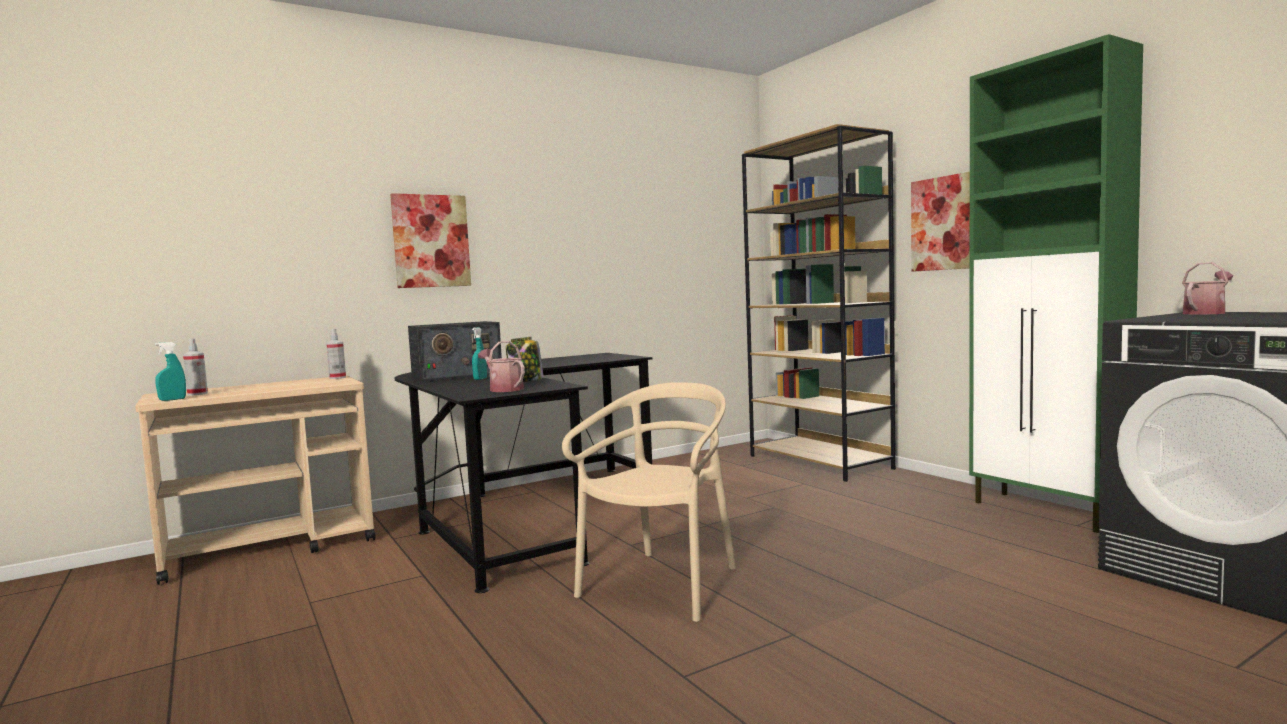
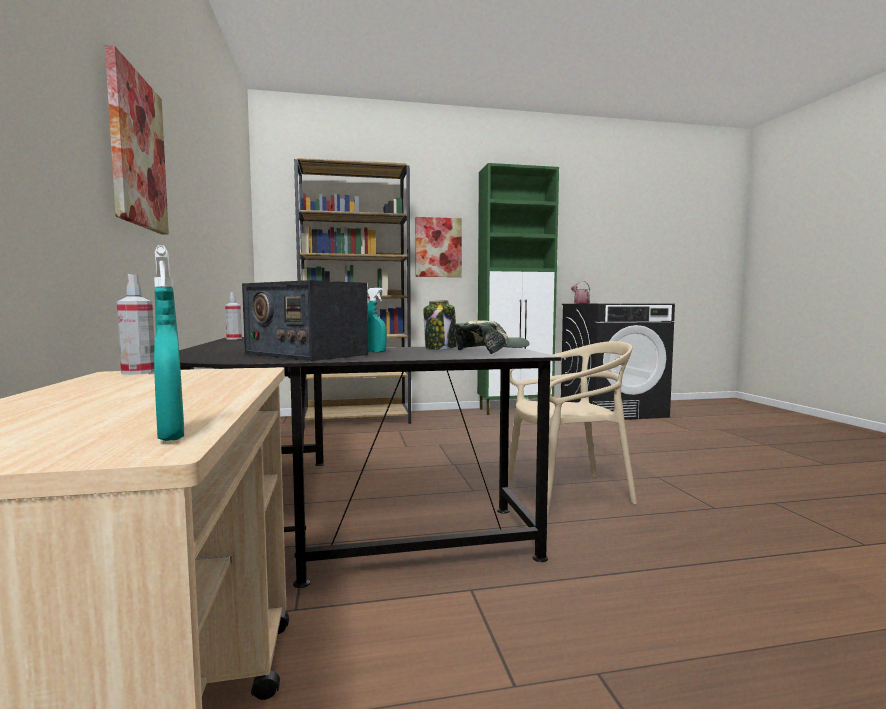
camera: 70 degrees left, 0 degrees up
(197, 394) = (83, 424): spray bottle -> spray bottle (234, 339)
(456, 375) = (305, 354): radio -> radio turned 135 degrees clockwise
(503, 389) = (491, 351): watering can -> cap
(662, 584) = (567, 493): beige chair -> beige chair turned 120 degrees clockwise

